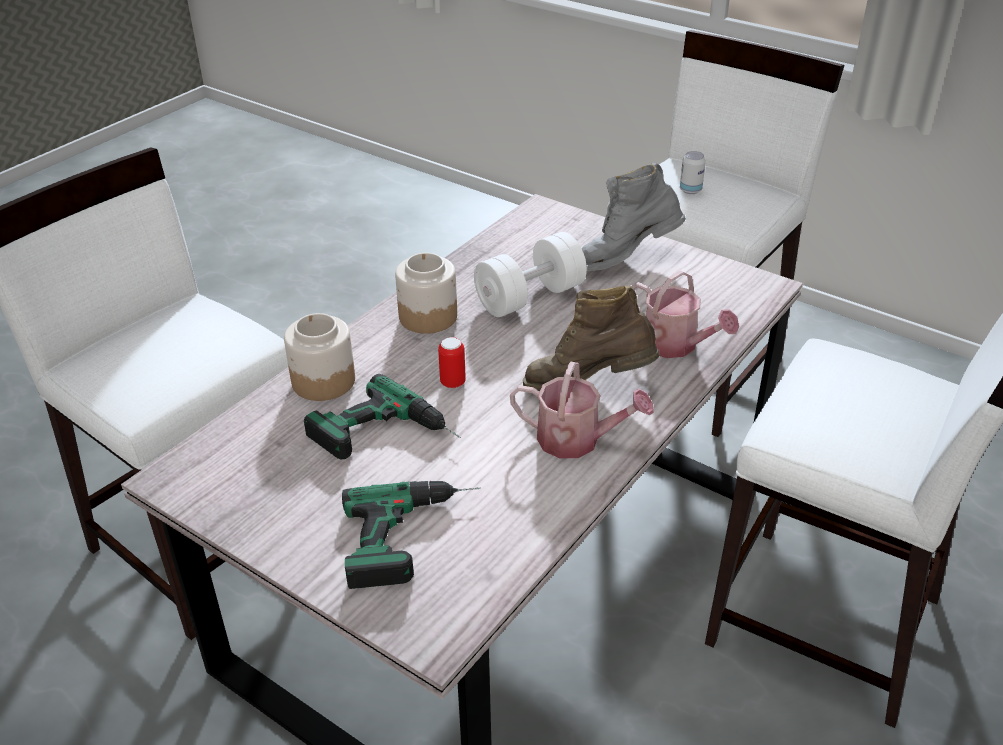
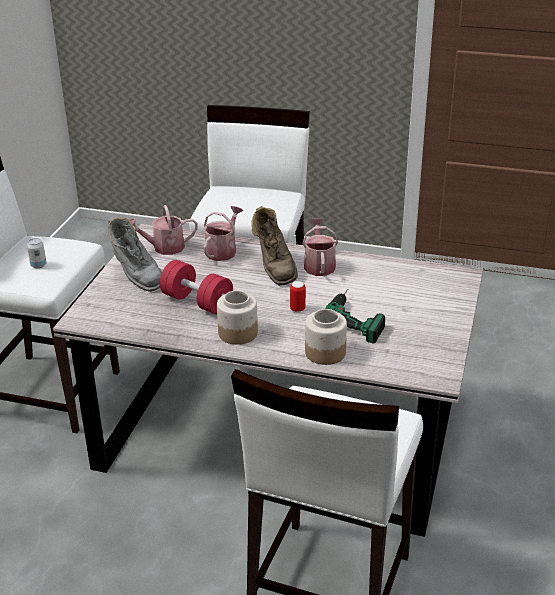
camera: 110 degrees left, 5 degrees down
(415, 536) = (415, 292): power drill -> none
(530, 297) = (197, 302): white dumbbell -> red dumbbell
(708, 292) = (164, 248): none -> watering can

